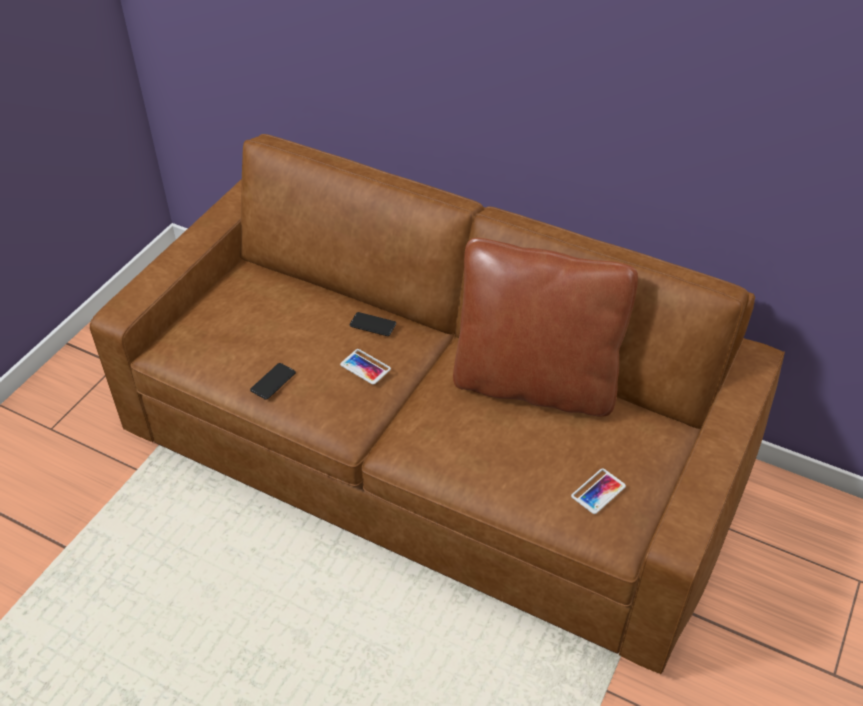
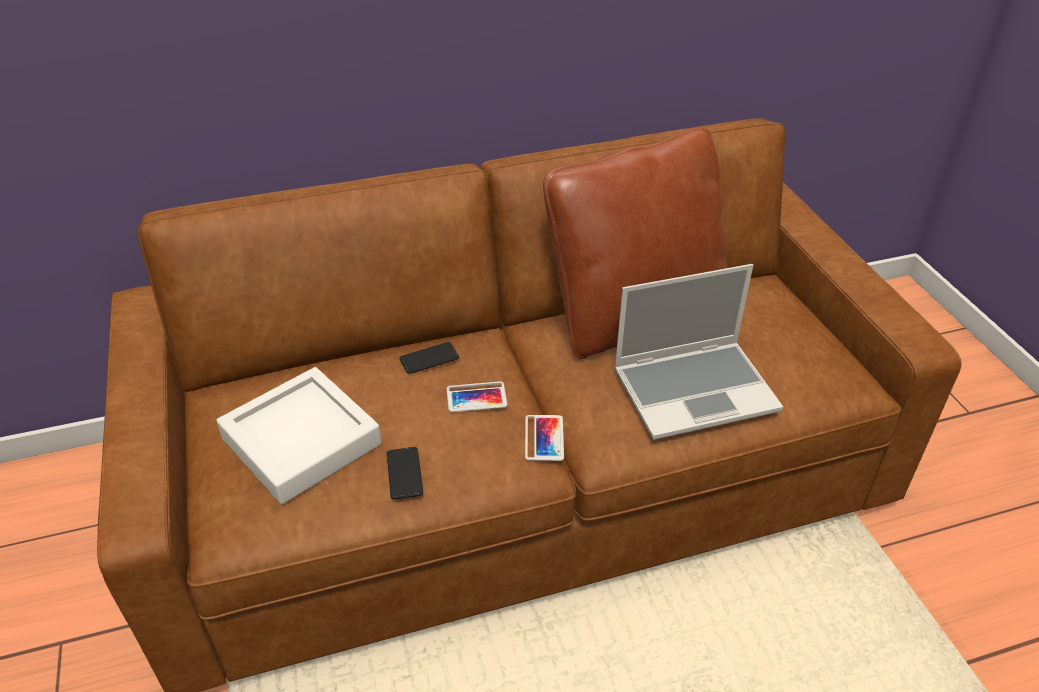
camera: 45 degrees left, 5 degrees down
(248, 326) = (301, 441): none -> white tray
(496, 458) = (695, 390): none -> laptop
(598, 491) = (799, 358): phone -> phone (544, 438)

